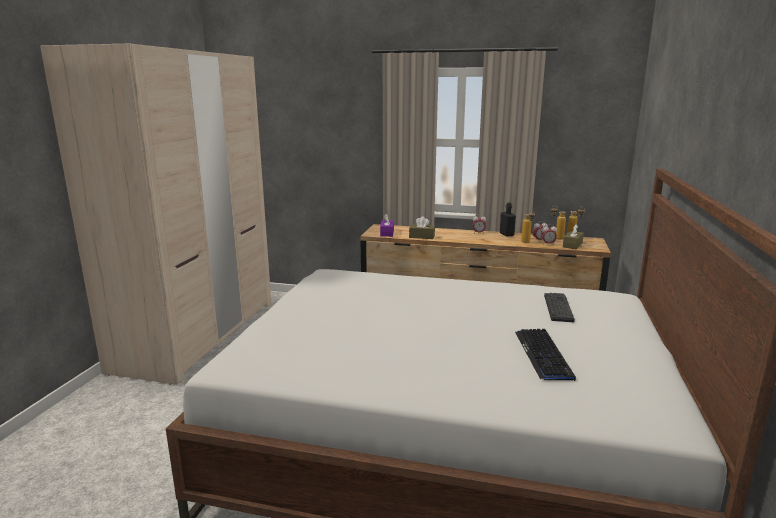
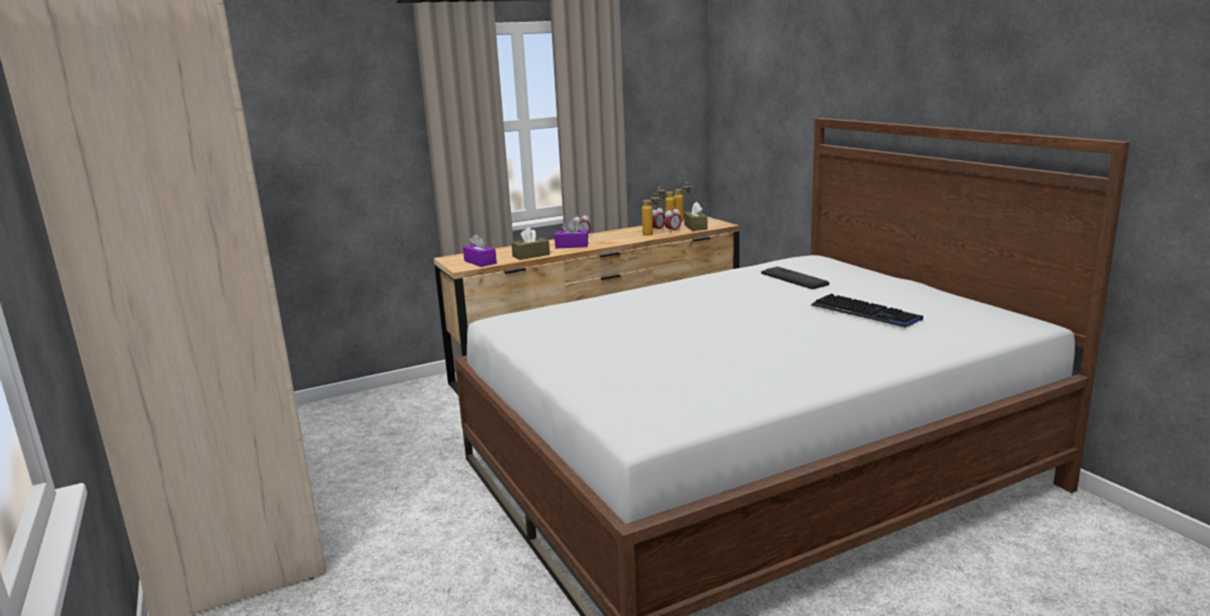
camera: 40 degrees left, 0 degrees up
(459, 236) = (571, 245): none -> purple tissue box
(506, 234) = (613, 232): black bottle -> none

